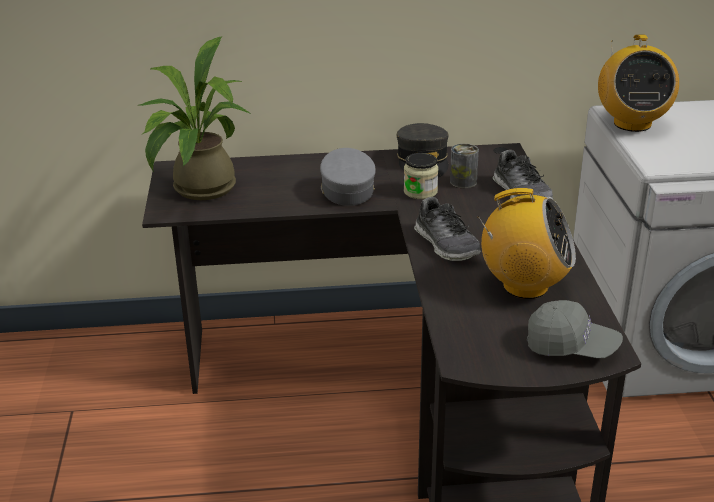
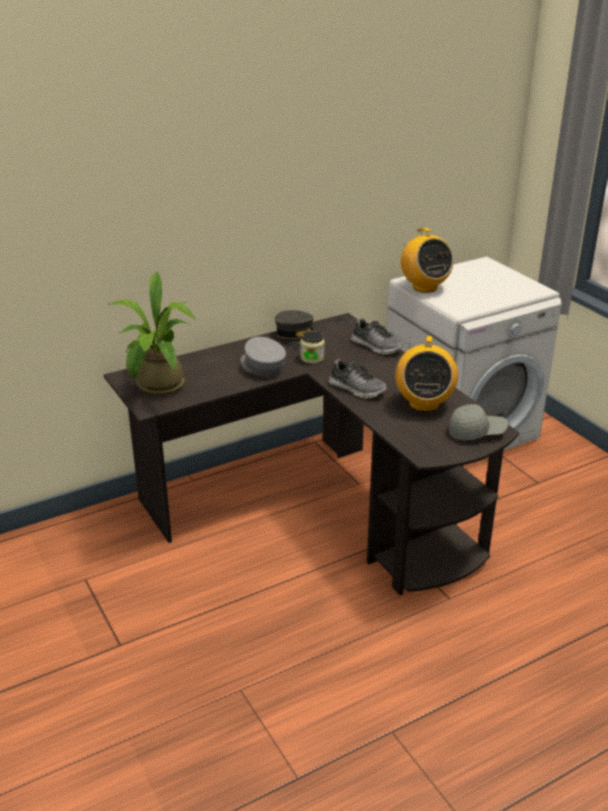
camera: 25 degrees left, 0 degrees up
(463, 182) = (334, 346): can -> none
(524, 286) = (424, 404): radio -> radio turned 105 degrees clockwise

